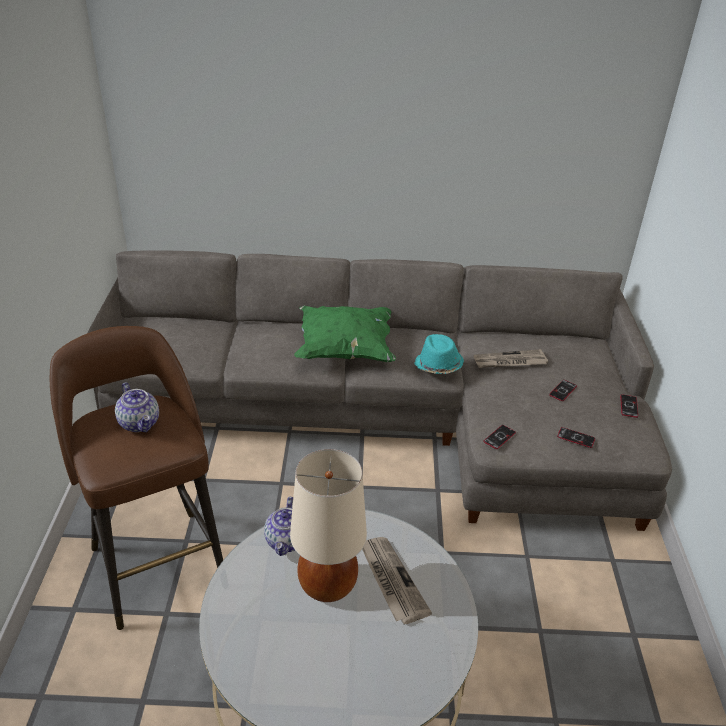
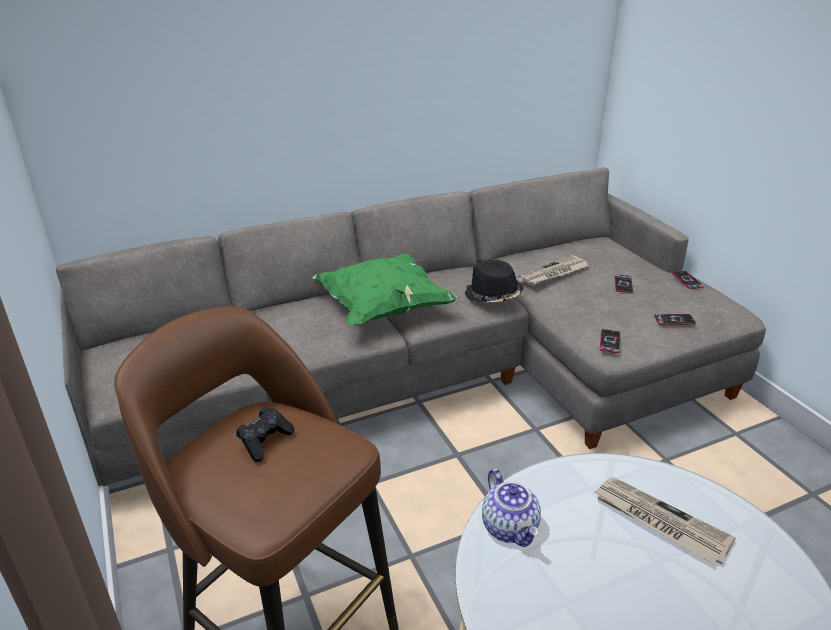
camera: 25 degrees left, 5 degrees down
(140, 423) = (265, 441): teapot -> black game controller
(327, 586) = (602, 560): beige table lamp -> none
(438, 365) = (492, 295): turquoise hat -> black hat

